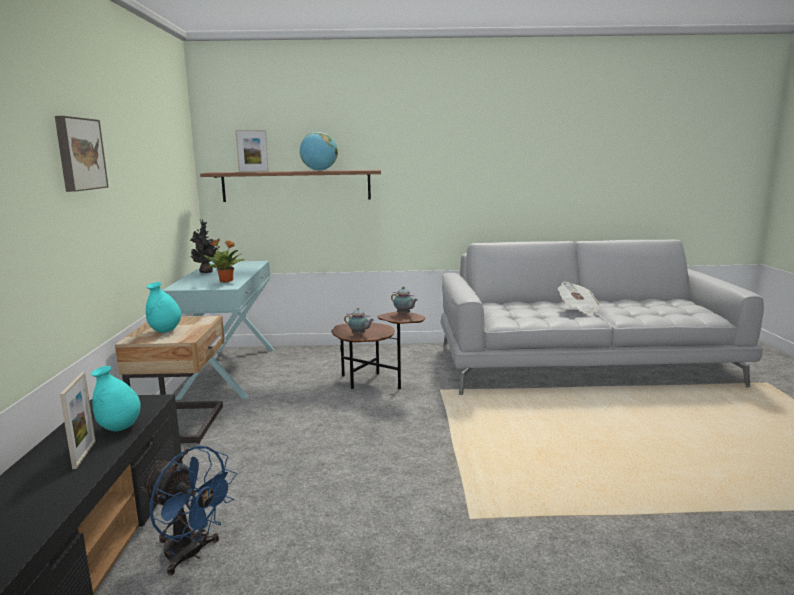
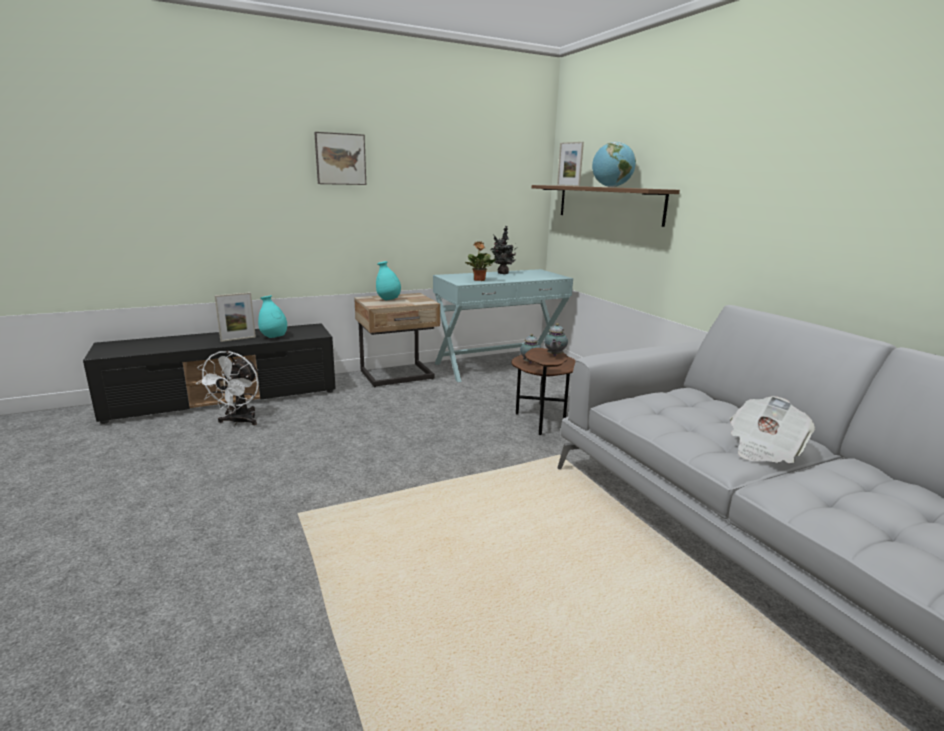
camera: 65 degrees right, 5 degrees up
(191, 554) = (239, 422): blue fan -> white fan

